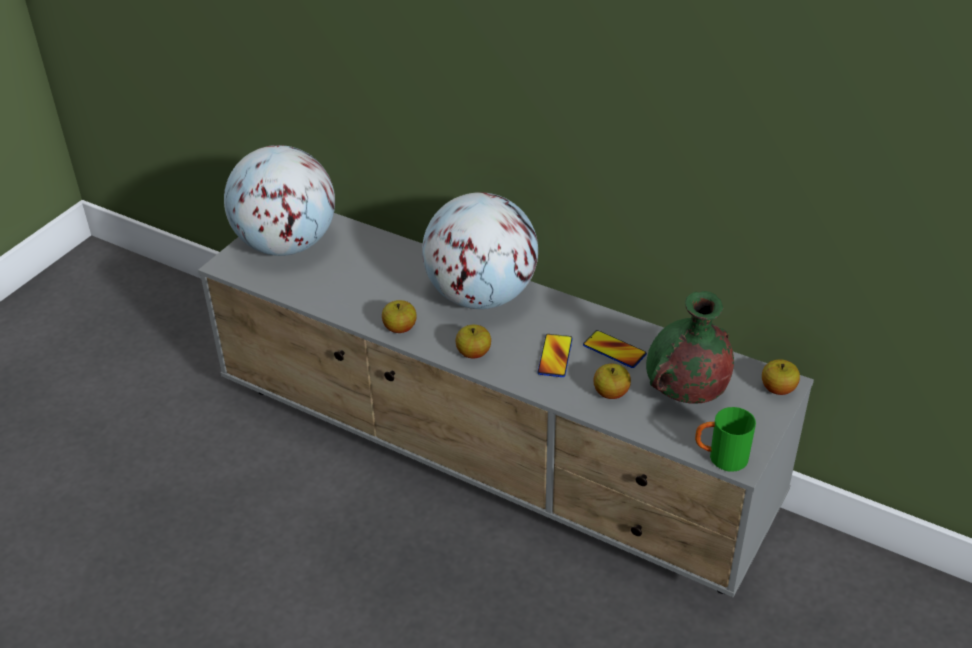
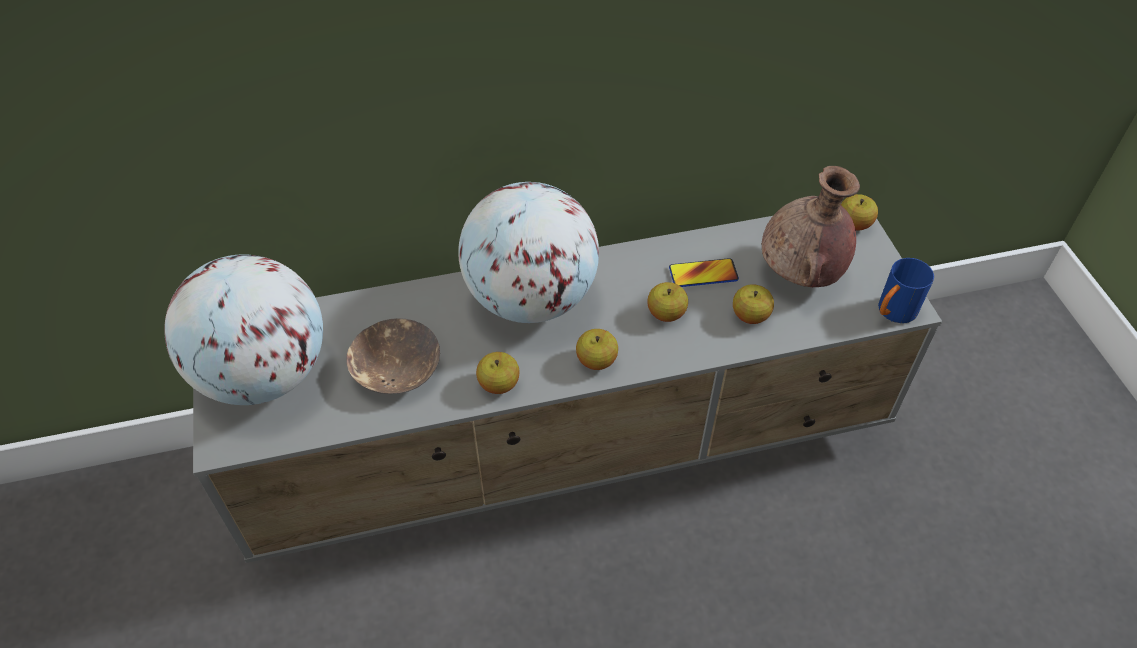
camera: 45 degrees left, 10 degrees up
(356, 284) = (395, 368): none -> brown bowl
(555, 356) = (666, 314): phone -> apple
(685, 393) = (800, 275): green vase -> brown vase
(720, 458) = (892, 313): green mug -> blue mug

